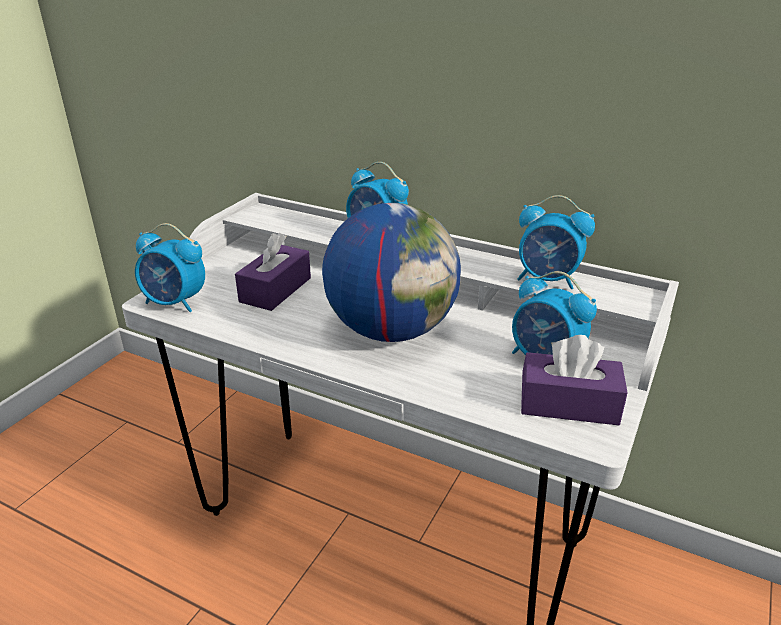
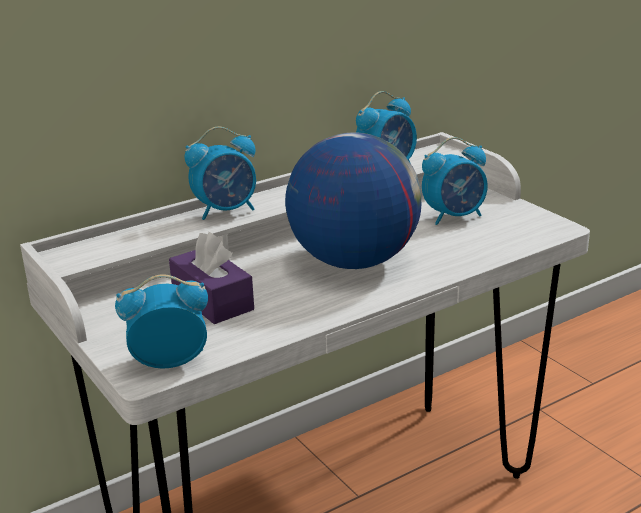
camera: 60 degrees left, 5 degrees down
(175, 303) = (169, 362): alarm clock -> alarm clock turned 150 degrees counterclockwise
(568, 404) = (515, 225): purple tissue box -> none

